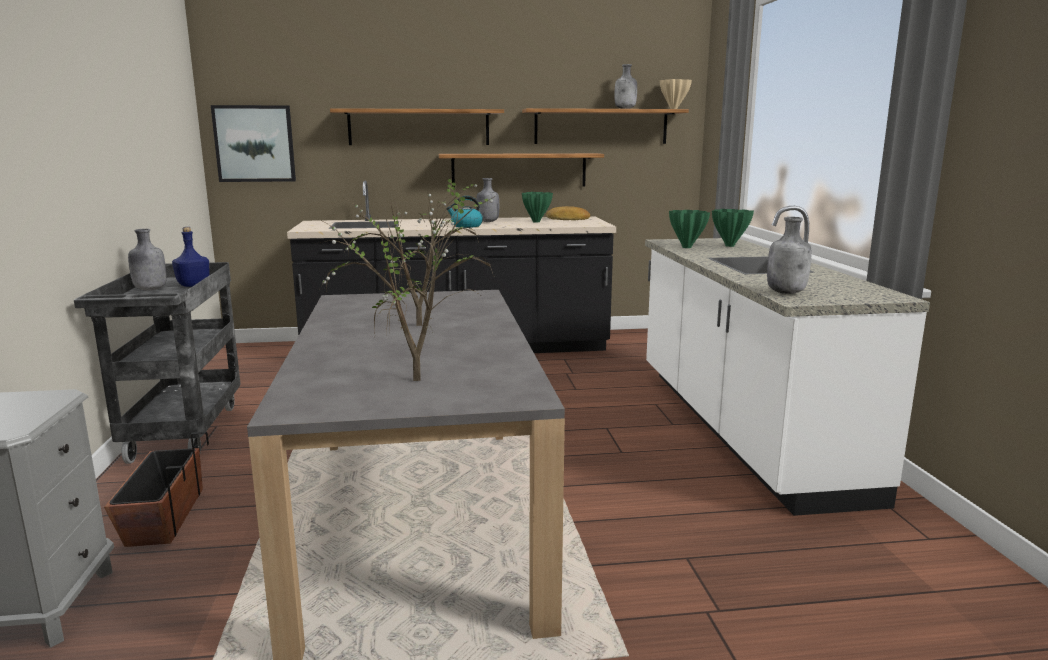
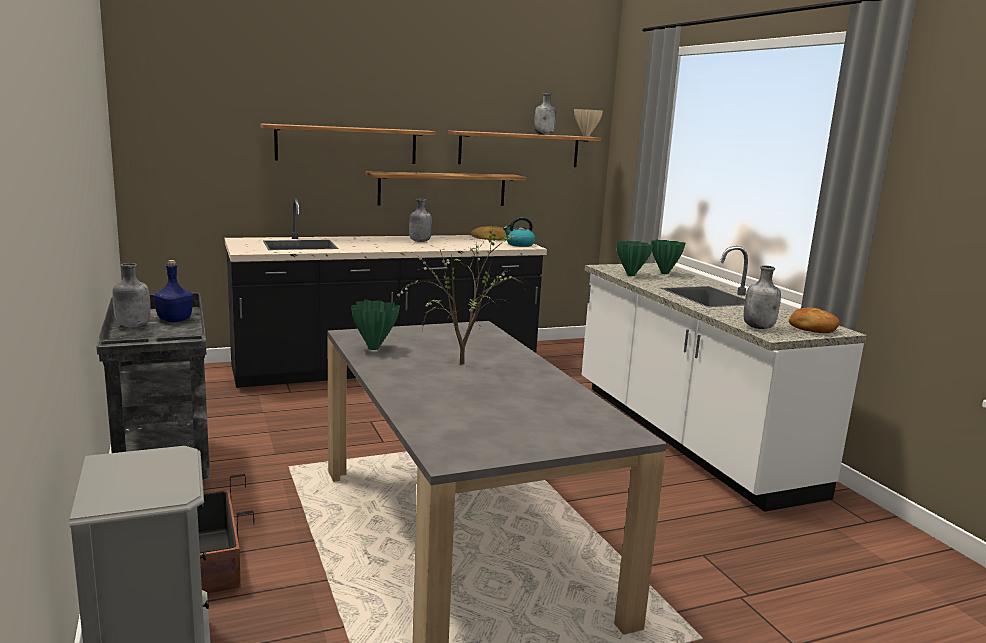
camera: 15 degrees left, 0 degrees up
(254, 143) = (173, 156): picture -> none
(420, 378) = (523, 420): potted plant -> none
(466, 226) = (406, 247): kettle -> kettle (519, 244)
(536, 222) = (466, 242): green vase -> green vase (374, 348)
(857, 294) = (811, 328): none -> bread

